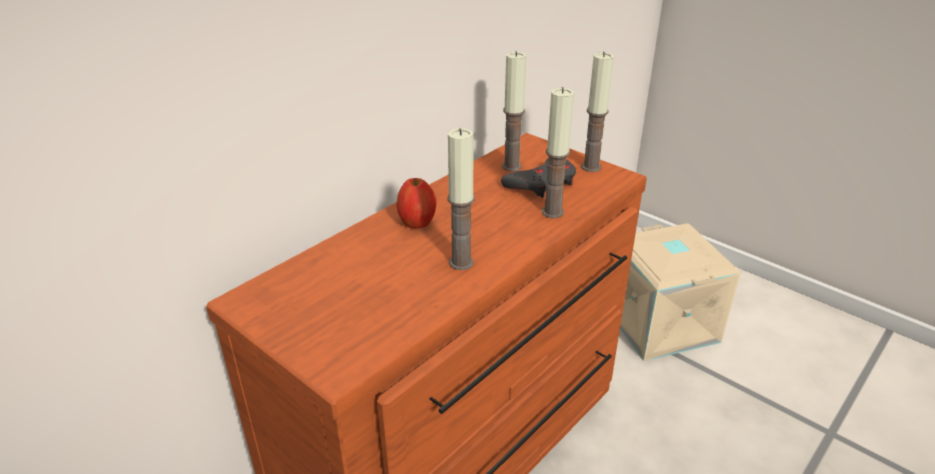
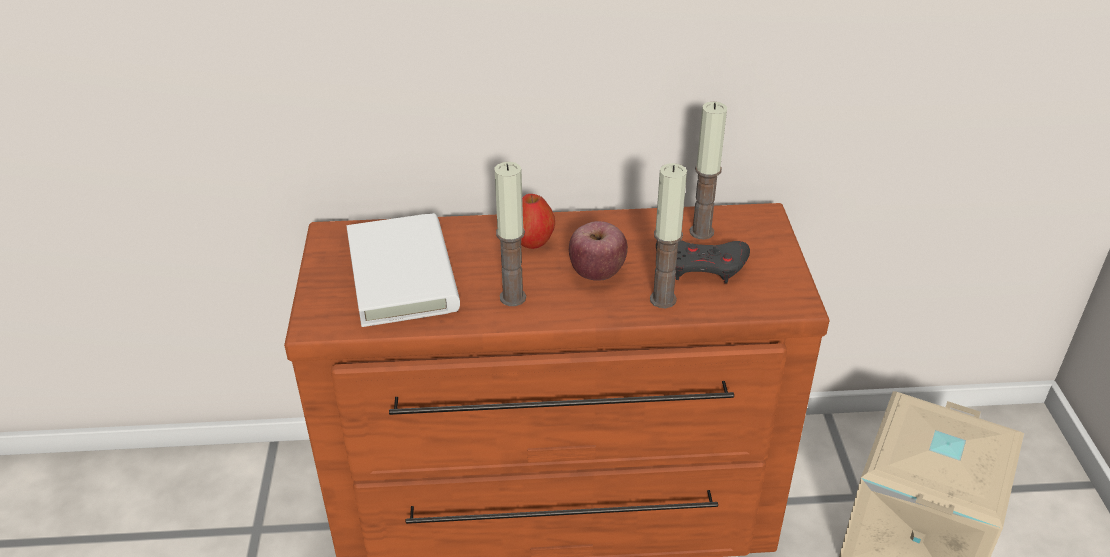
camera: 45 degrees right, 5 degrees up
(356, 294) = (402, 275): none -> white book
(490, 219) = (597, 273): none -> apple
(591, 167) = (782, 276): candle -> none

